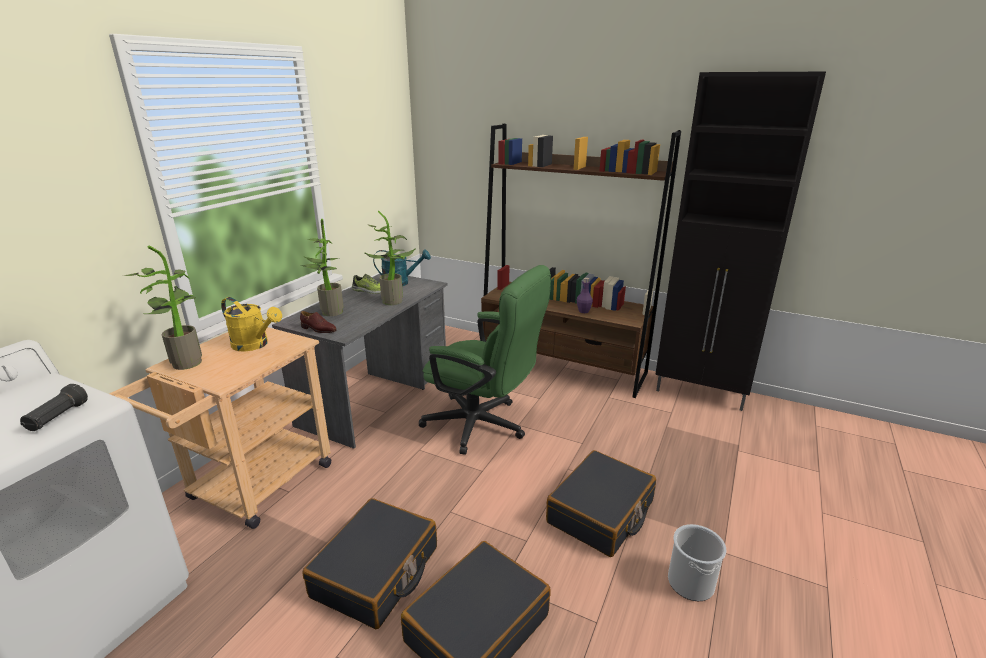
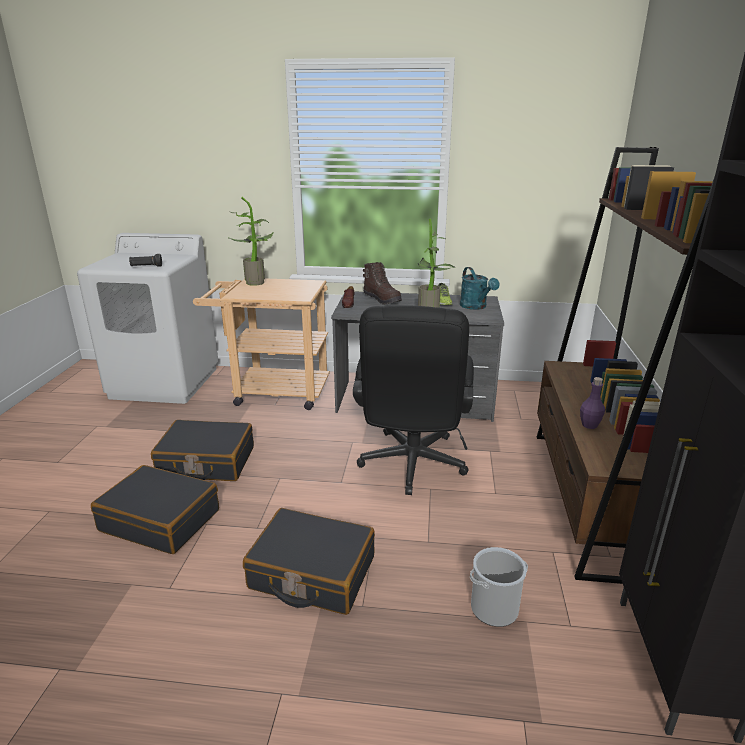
camera: 70 degrees right, 0 degrees up
(255, 345) = (289, 289): yellow watering can -> none
(329, 312) = (382, 299): potted plant -> brown boot
(483, 426) = (411, 467): green office chair -> black office chair
(691, 582) = (226, 659): bucket -> bucket (494, 608)

